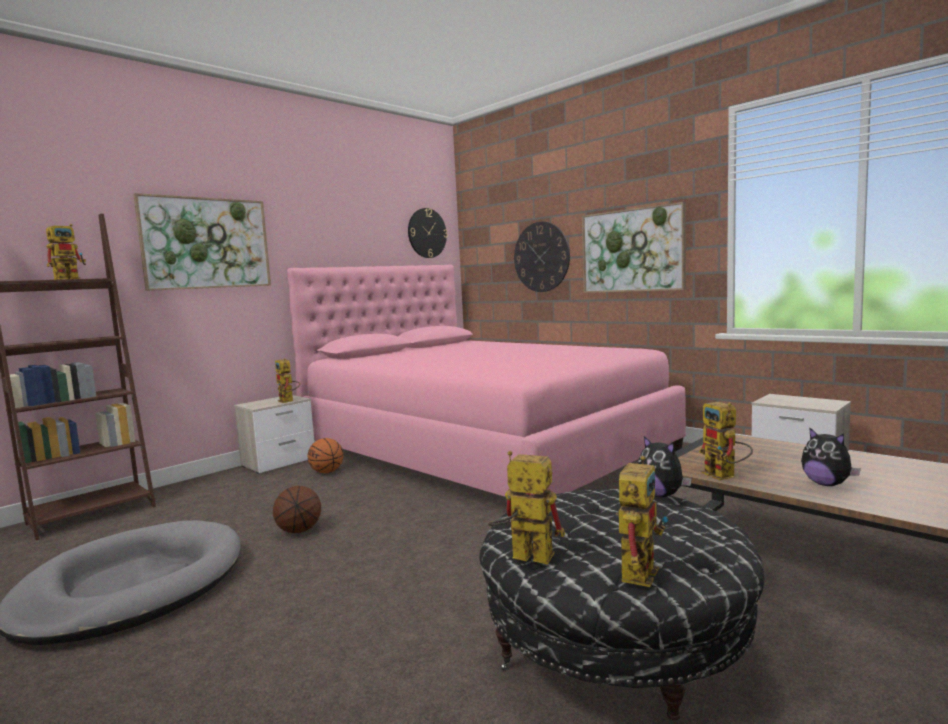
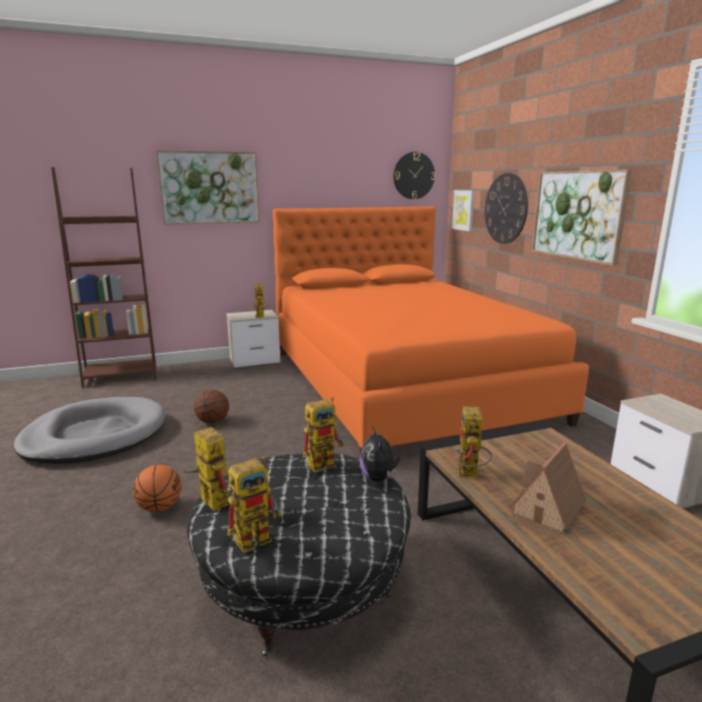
camera: 25 degrees right, 10 degrees up
(71, 279) = (111, 215): toy robot -> toy robot (325, 462)
(326, 472) = (275, 377): basketball -> basketball (159, 507)
(482, 450) = (403, 383): pink bed -> orange bed
(484, 266) = (463, 210): none -> picture
(827, 484) = (546, 511): plush toy -> toy house

